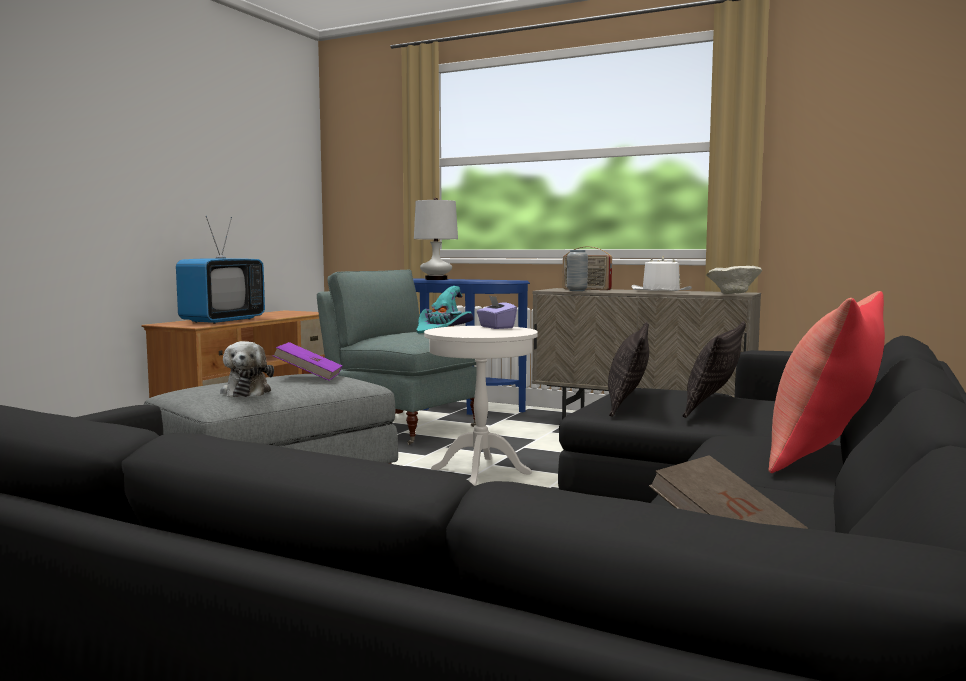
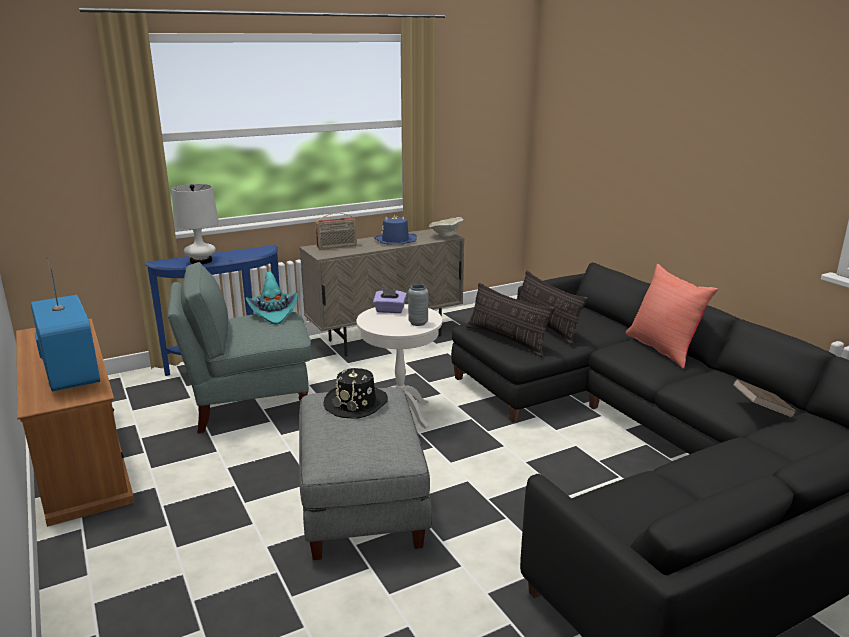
camera: 55 degrees left, 15 degrees up
(247, 392) = (384, 437): plush toy -> none
(309, 377) = (356, 403): purple book -> black hat
(577, 290) = (346, 252): grey vase -> grey vase (418, 323)
(660, 291) = (395, 240): white hat -> blue hat

